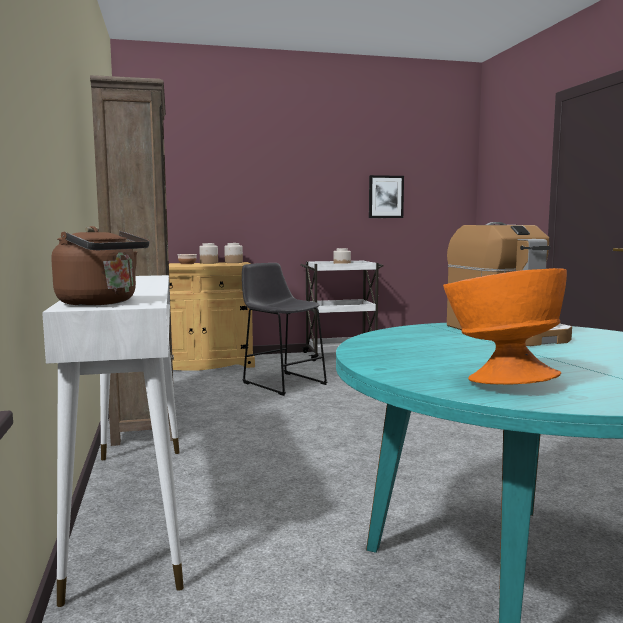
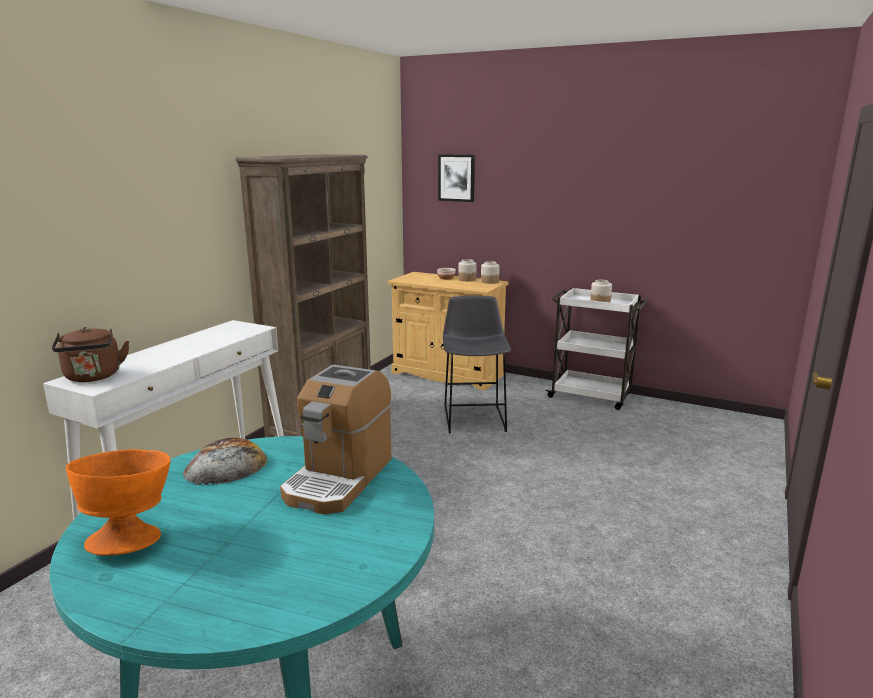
camera: 40 degrees right, 10 degrees up
(385, 197) = (677, 221): picture -> picture (456, 178)
(402, 345) = (226, 465): none -> bread

